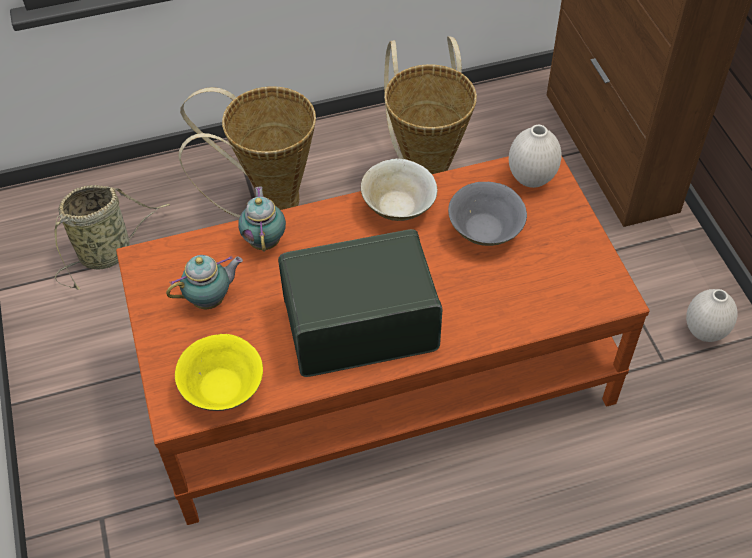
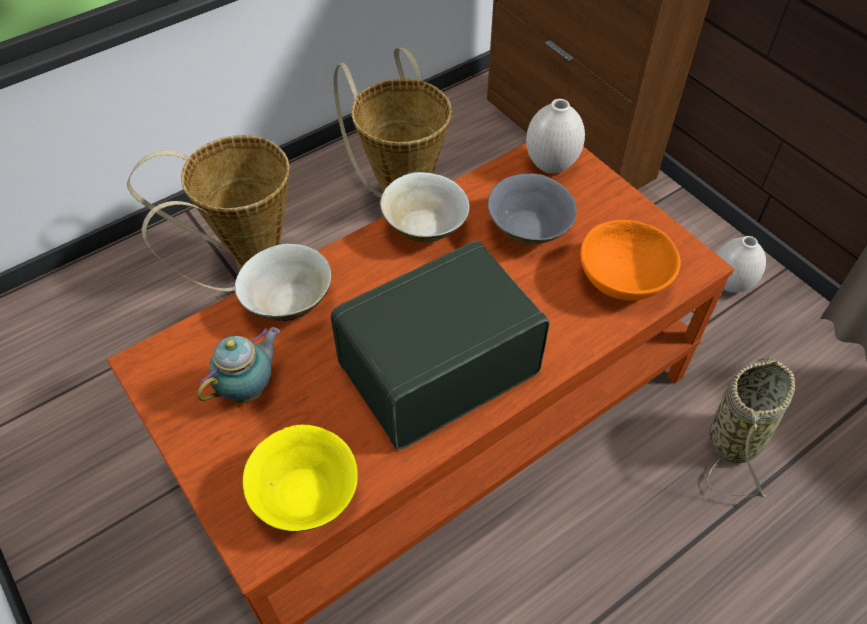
camera: 20 degrees left, 0 degrees up
(109, 252) = (82, 367): basket -> basket (736, 435)
(265, 240) = (288, 302): teapot -> beige bowl
(546, 293) = (623, 278): none -> orange bowl

